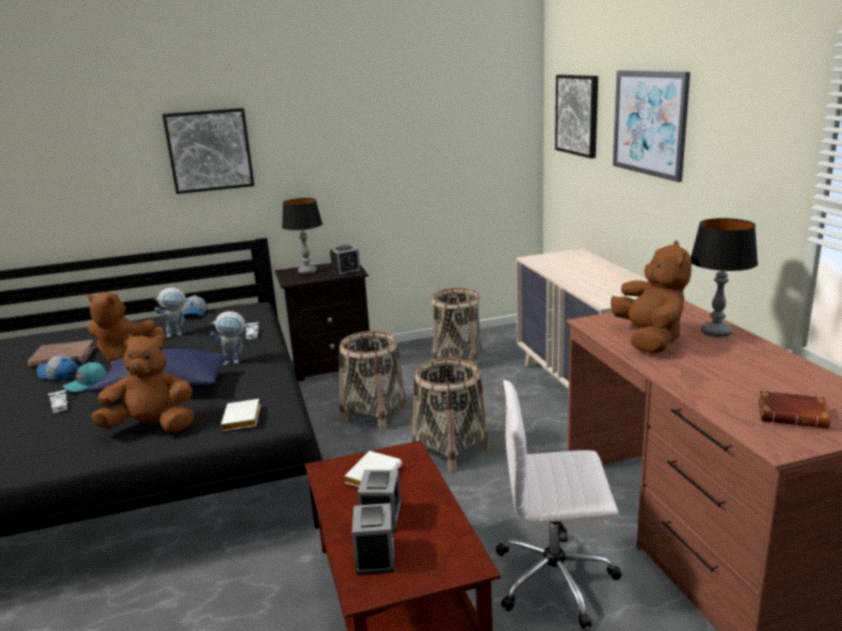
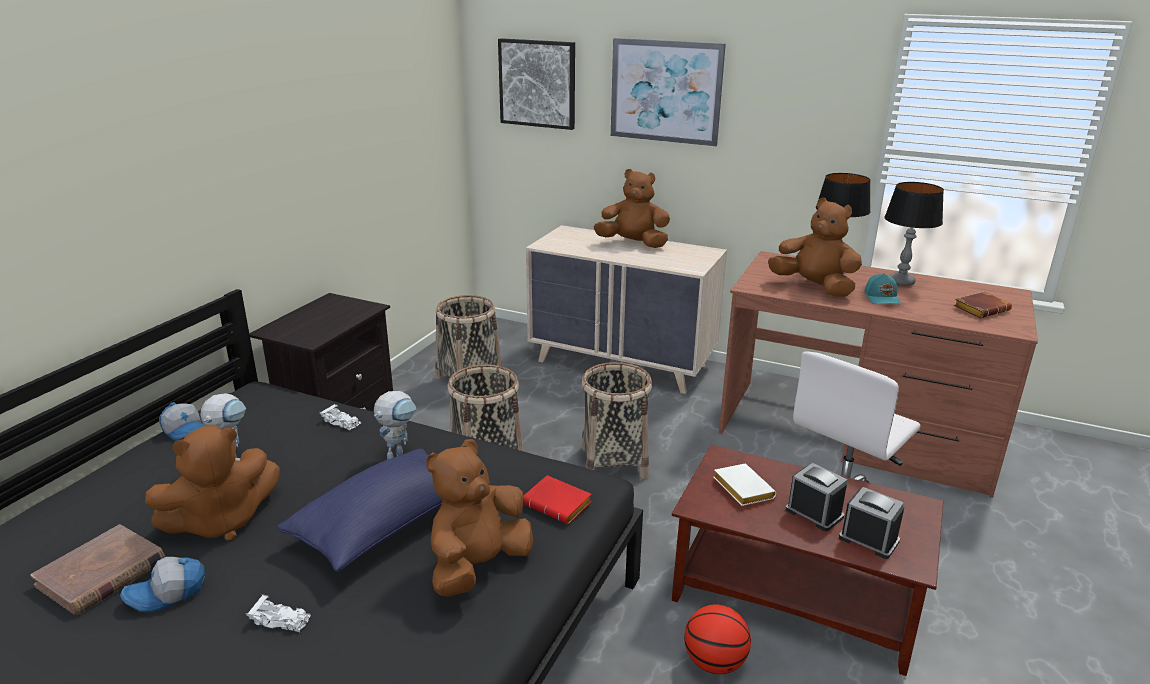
camera: 50 degrees left, 5 degrees up
(87, 384) = (253, 577): turquoise cap -> turquoise cap (882, 298)
(209, 150) = (150, 170): picture -> none
(243, 420) = (559, 504): white book -> red book
(275, 600) = (714, 663): none -> basketball
(307, 272) = (303, 323): table lamp -> table lamp (901, 282)
(346, 272) = (356, 309): alarm clock -> none
(604, 273) = (633, 244): none -> brown plush toy

